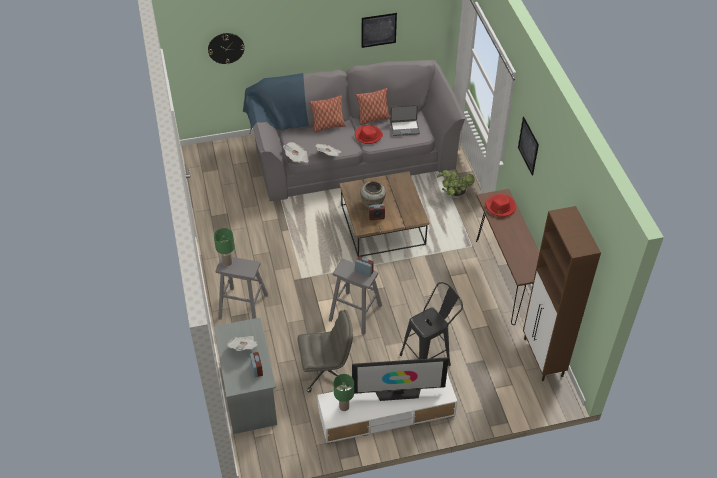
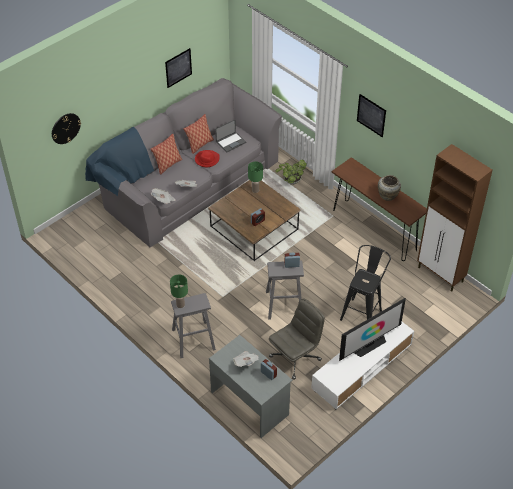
camera: 30 degrees left, 0 degrees up
(344, 406) = (338, 373): green table lamp -> green table lamp (255, 190)
(373, 204) = (247, 212): beige vase -> beige vase (388, 196)
(500, 207) = (355, 173): red hat -> none

